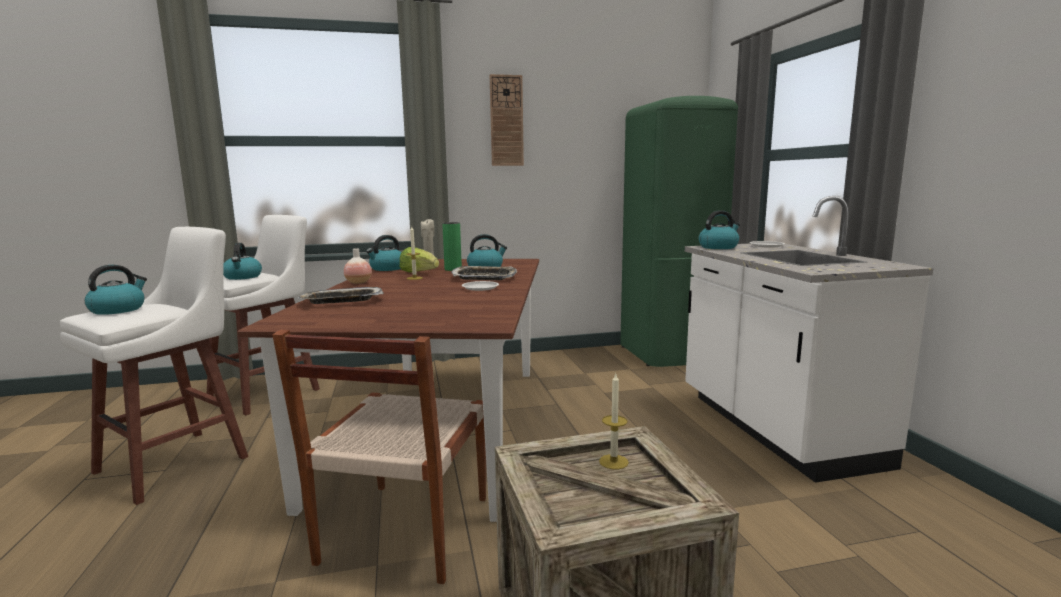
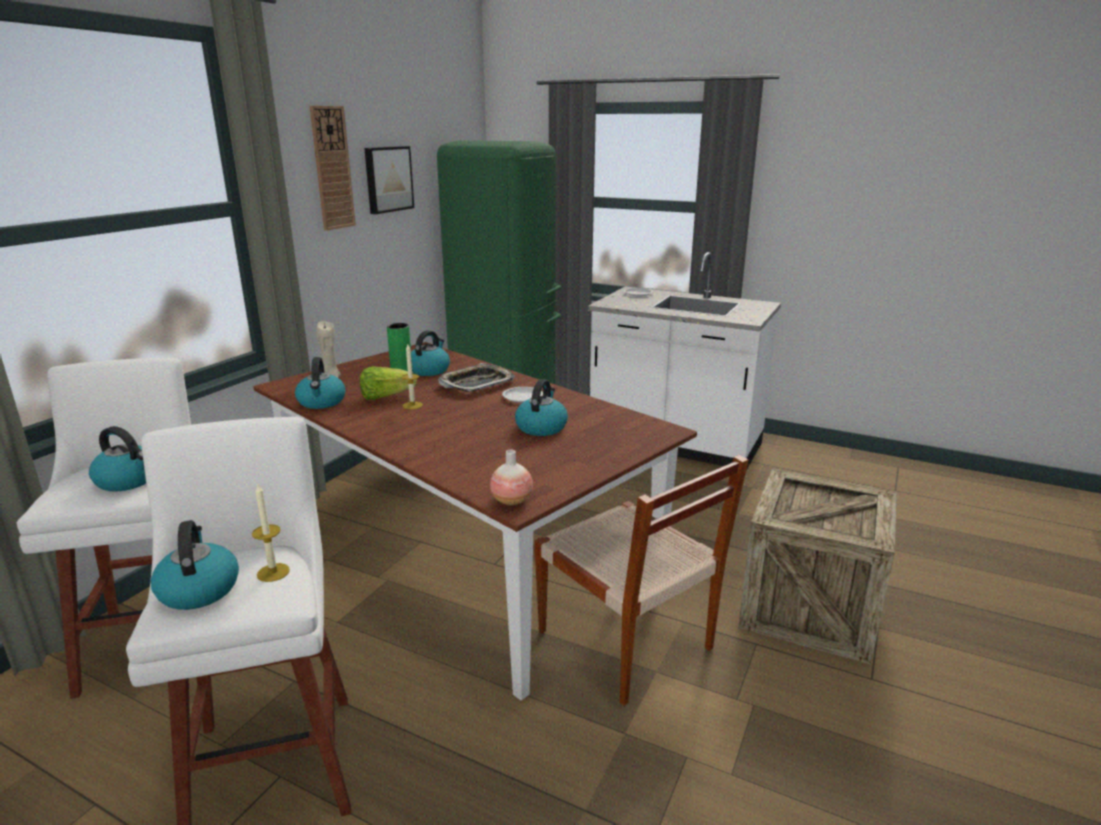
camera: 50 degrees left, 10 degrees up
(341, 301) = (467, 457): tray -> none
(358, 282) = (378, 431): vase -> vase (511, 500)
(567, 133) = (387, 179): none -> picture
(613, 462) = (801, 497): candle -> candle (273, 572)
(718, 247) = (615, 302): kettle -> kettle (541, 427)

